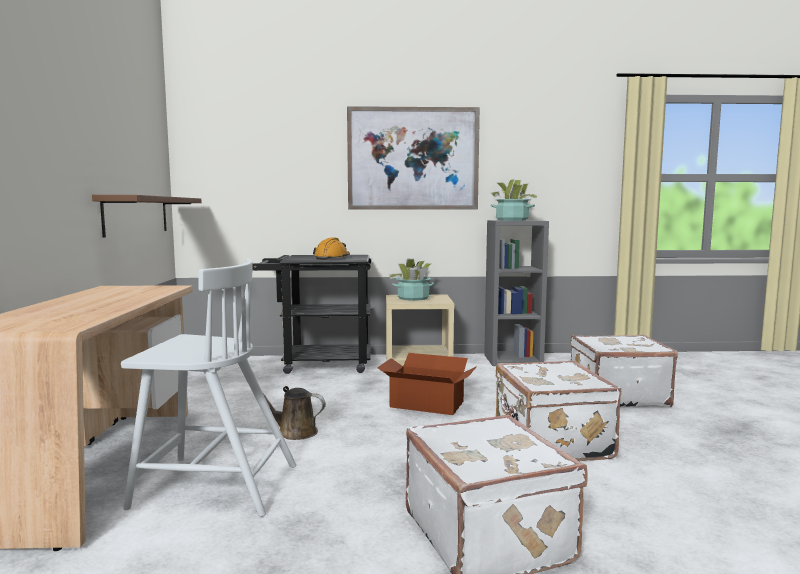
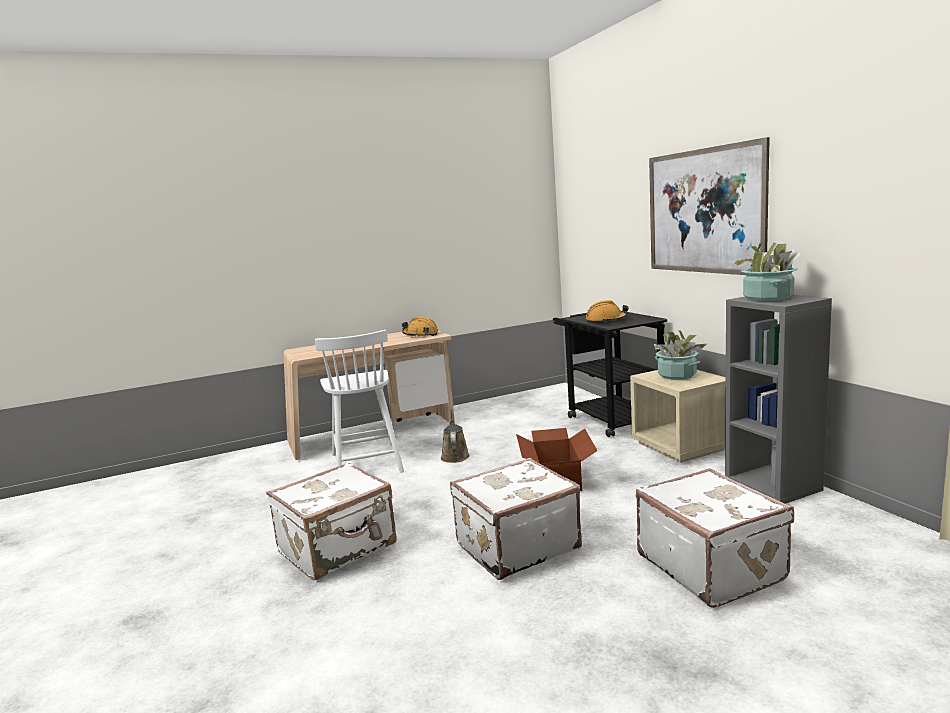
camera: 70 degrees right, 5 degrees up
(136, 215) = (493, 274): brown shelf -> none
(140, 289) = (420, 335): none -> orange hard hat

